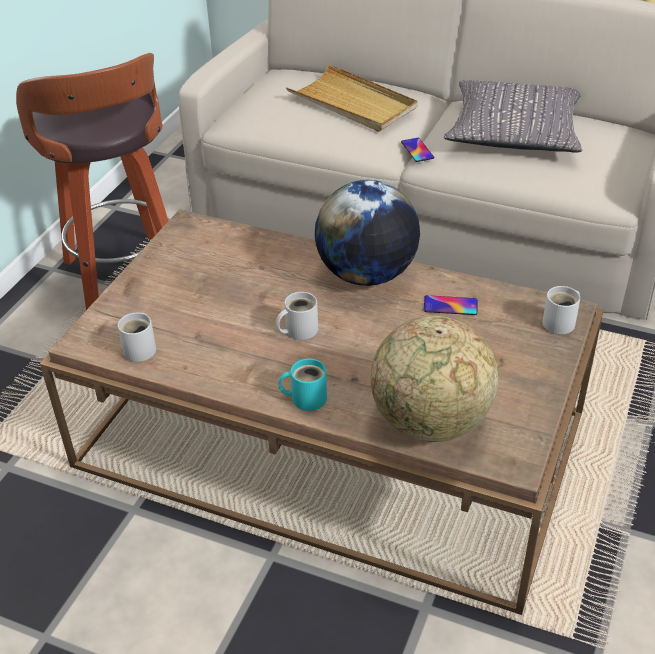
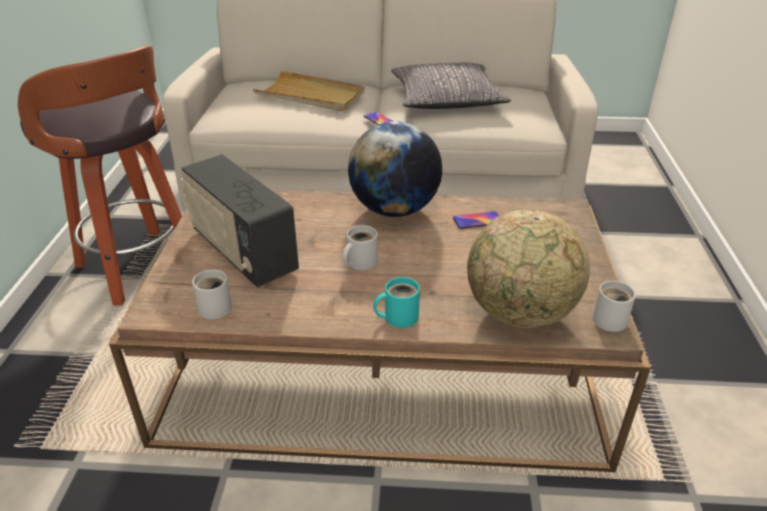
camera: 20 degrees left, 5 degrees down
(190, 294) = (242, 251): none -> radio
(561, 323) = (572, 217): white mug -> white mug (611, 318)

